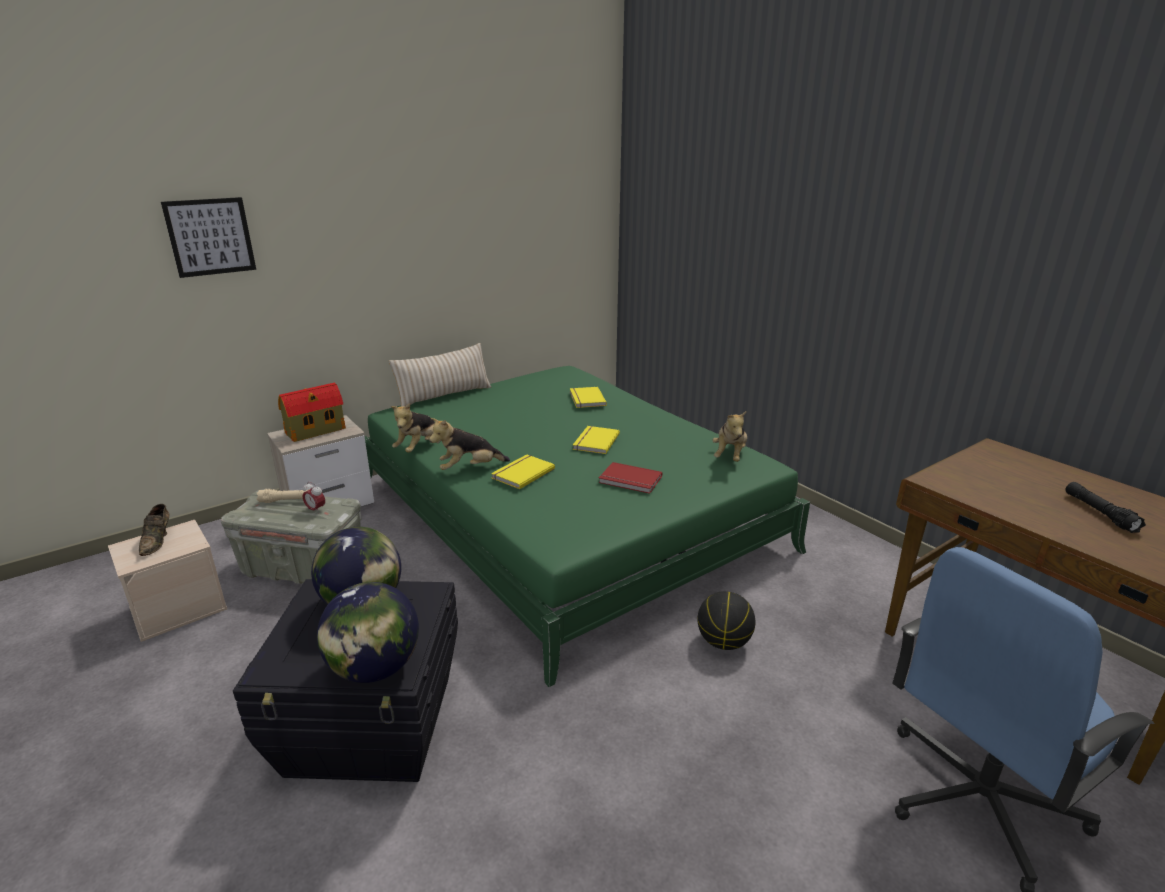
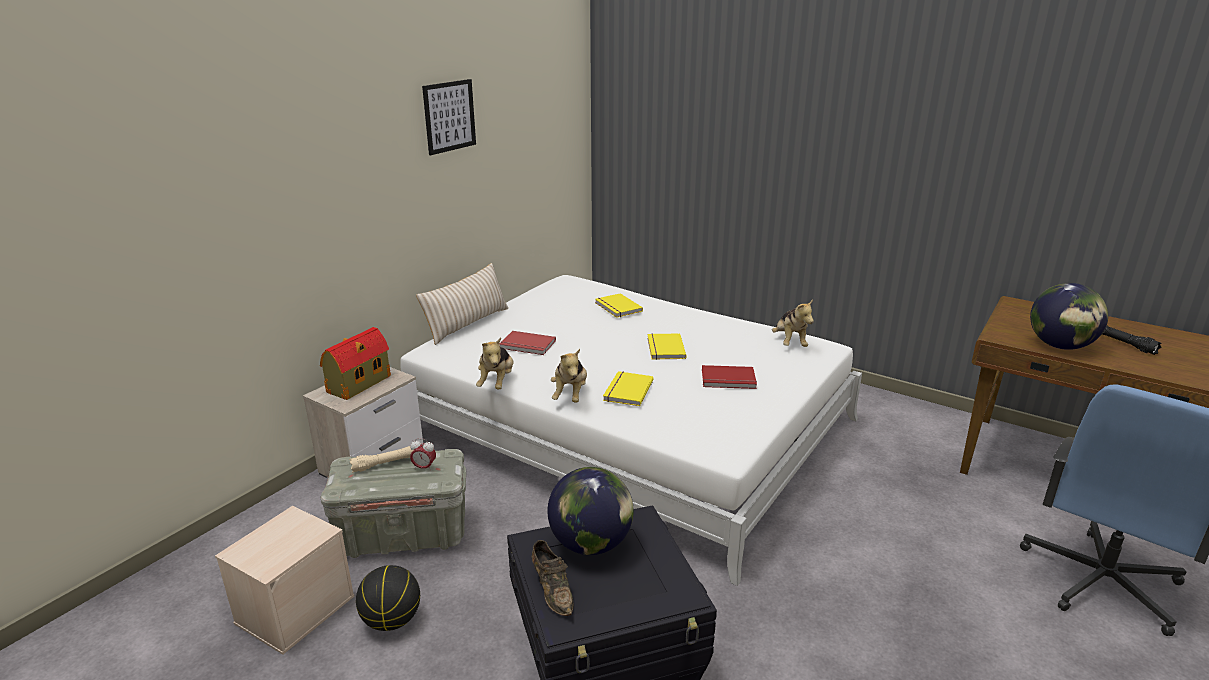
camera: 20 degrees left, 0 degrees up
(158, 541) = (273, 537): brown shoe -> brown shoe (553, 591)
(210, 237) = (243, 180): picture -> picture (449, 116)
(374, 669) = (661, 597): globe -> globe (1060, 346)
(469, 468) = (570, 395): plush toy -> plush toy turned 45 degrees counterclockwise
(475, 420) = (527, 345): none -> red book
(564, 514) = (627, 426): green bed -> white bed
(724, 642) = (849, 510): basketball -> basketball (392, 620)

